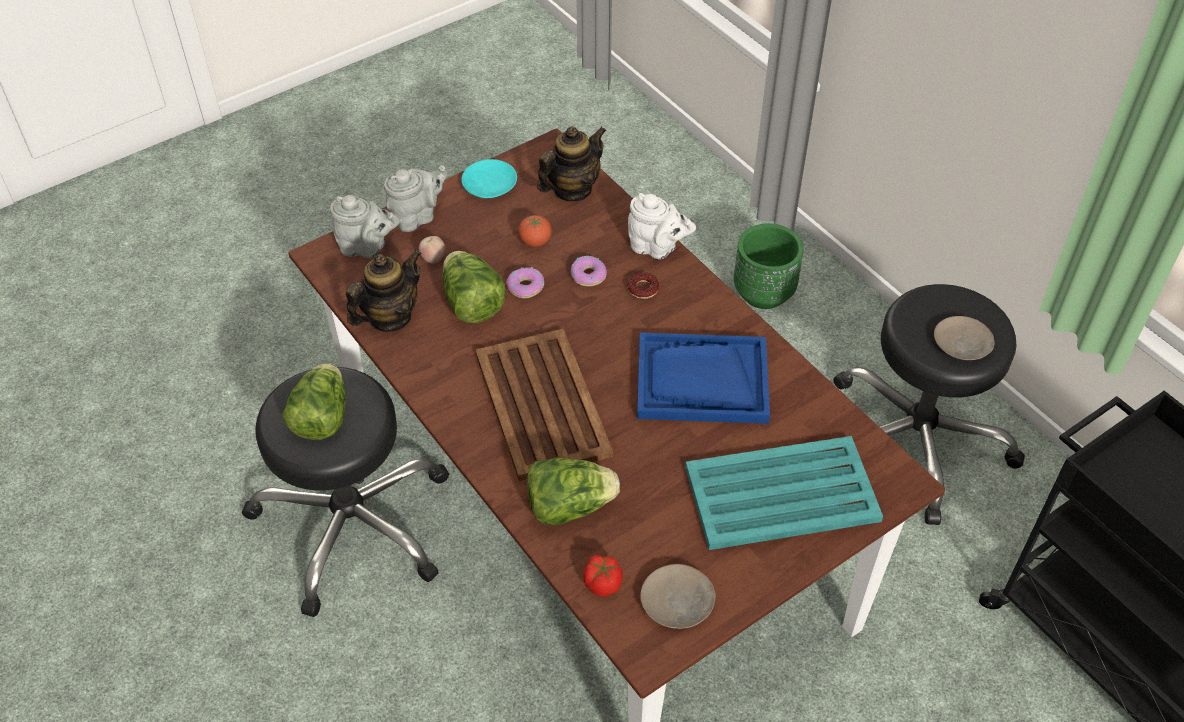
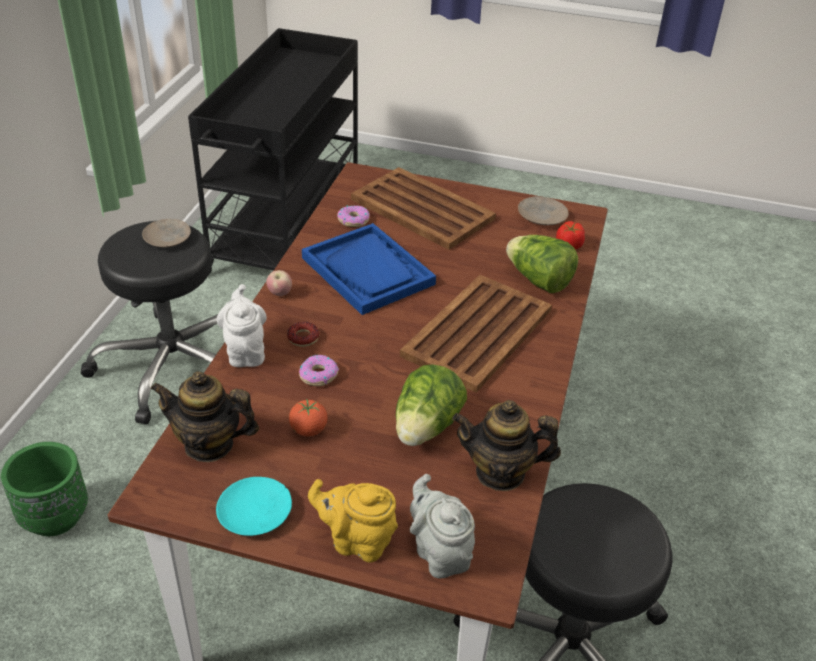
camera: 130 degrees left, 10 degrees down
(321, 418) = (601, 535): lettuce -> none
(417, 217) = (357, 541): grey teapot -> yellow teapot
(433, 259) = (401, 489): apple -> apple (280, 293)
(526, 287) = (371, 405): donut -> donut (353, 220)
(779, 494) = (423, 210): turquoise tray -> brown tray

